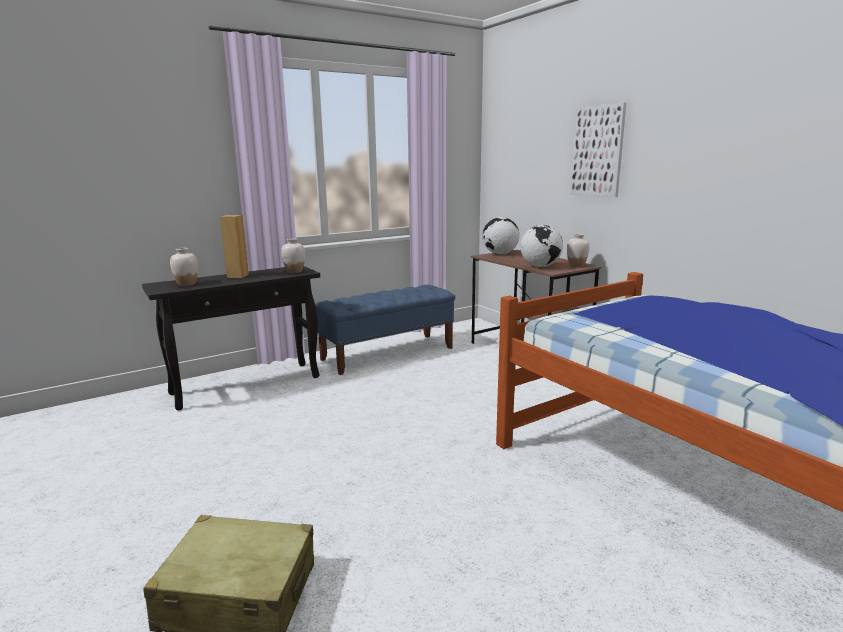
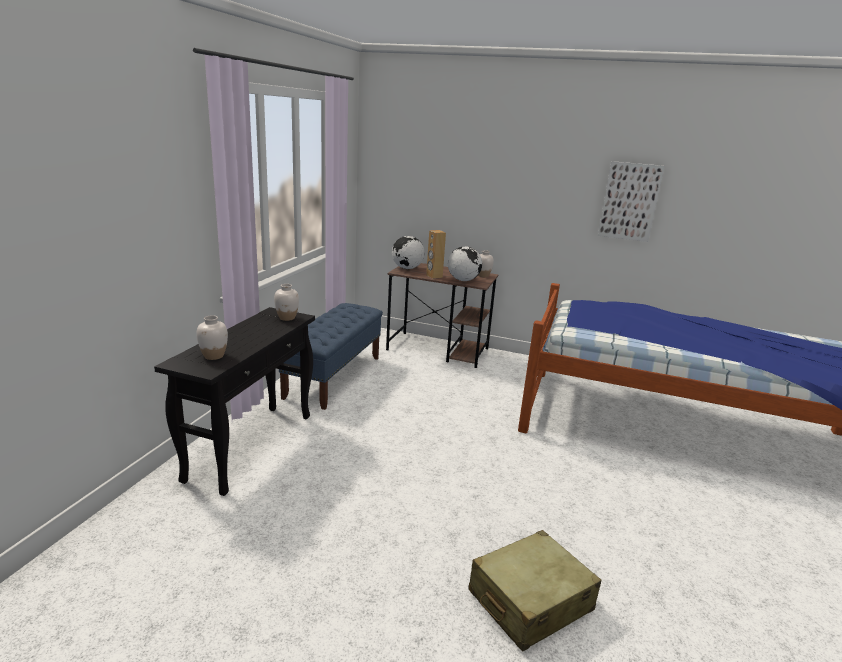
camera: 40 degrees left, 5 degrees up
(237, 276) = (240, 334): brown speaker -> brown speaker (434, 276)
(597, 151) = (493, 184): picture -> picture (629, 201)

